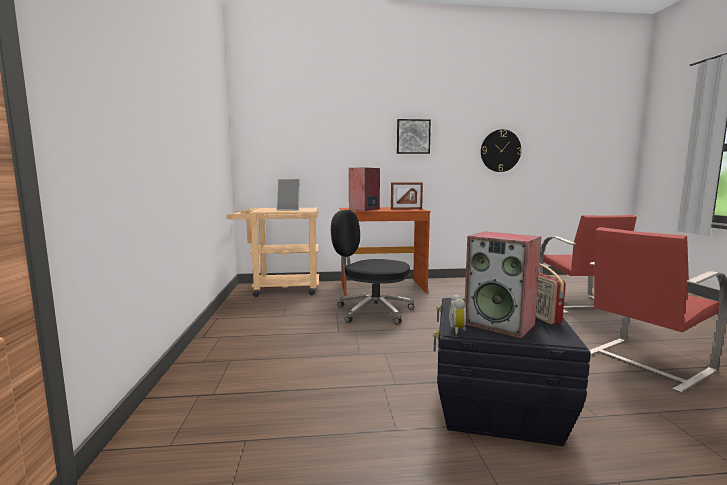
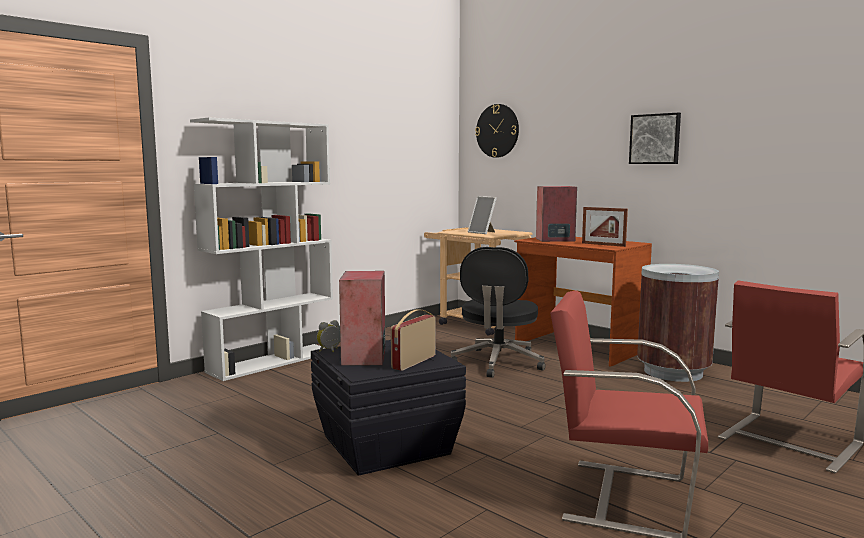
camera: 50 degrees right, 0 degrees up
(183, 386) = (272, 361): none -> white bookcase
(372, 311) = (497, 363): black office chair -> black office chair turned 150 degrees counterclockwise
(457, 287) = (672, 372): none -> brown trash can
(500, 150) = (806, 157): wall clock -> wall clock (497, 131)

